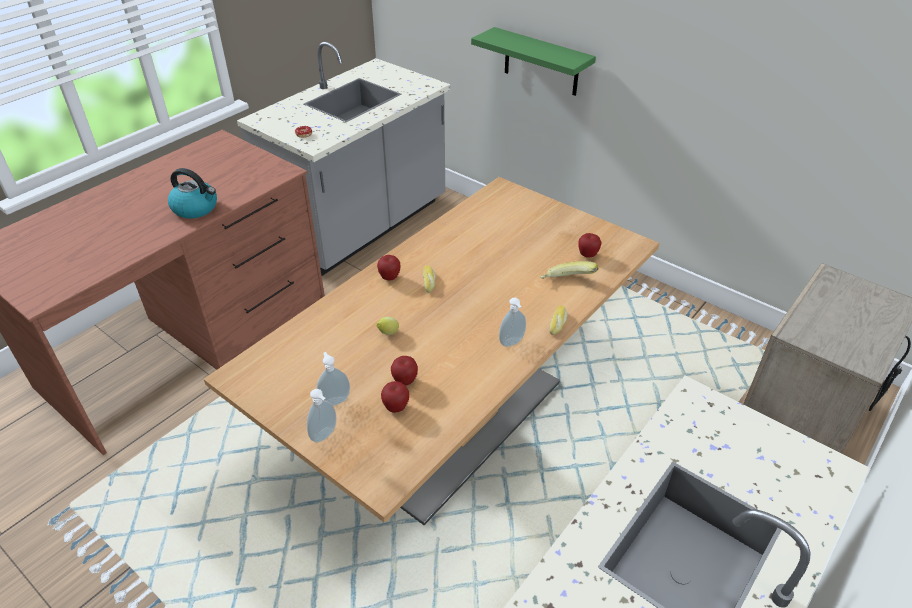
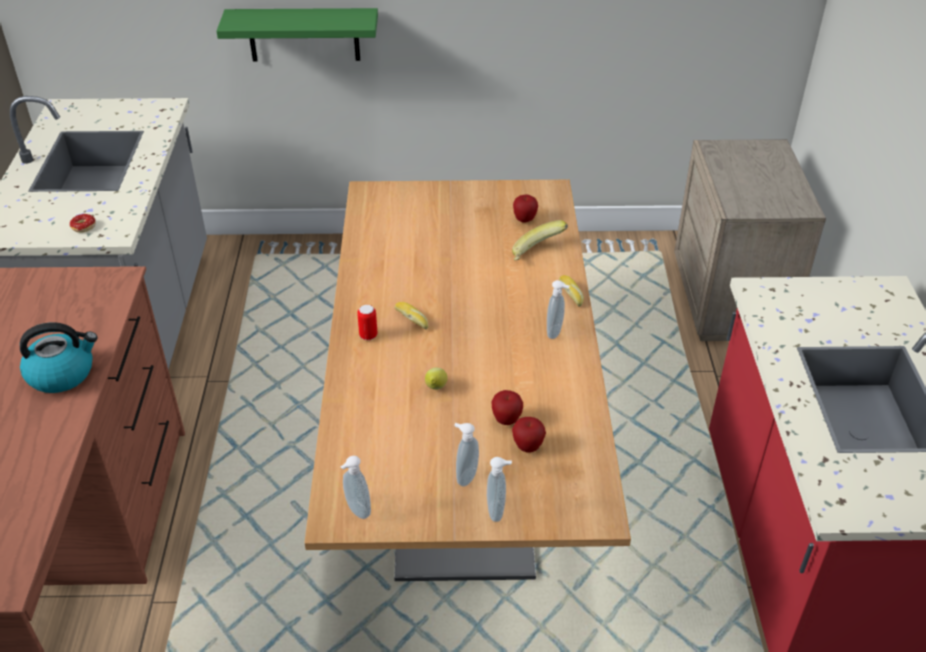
camera: 40 degrees left, 0 degrees up
(250, 379) = (356, 511): none -> soap dispenser
(389, 277) = (368, 335): apple -> can

